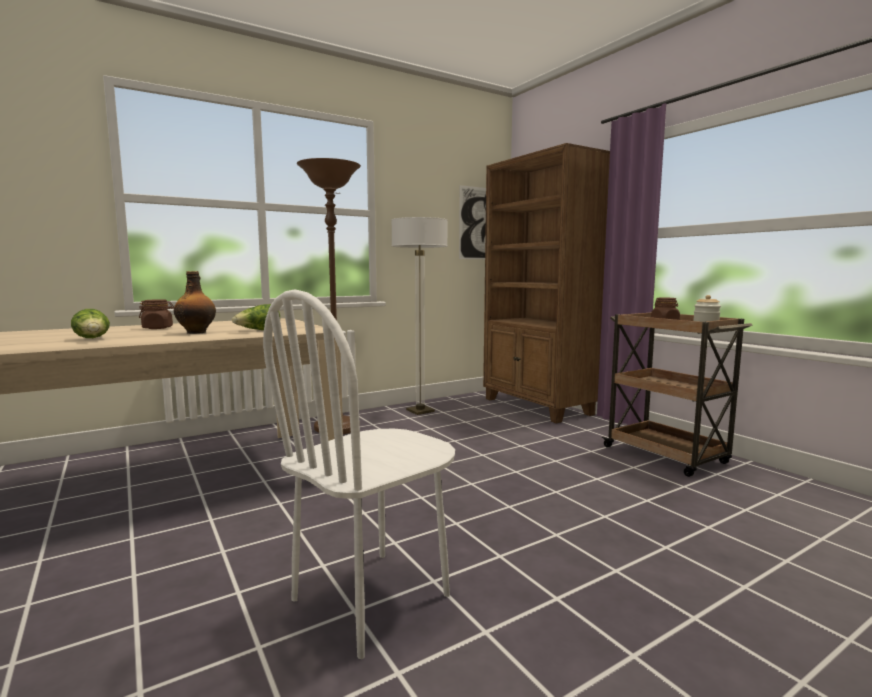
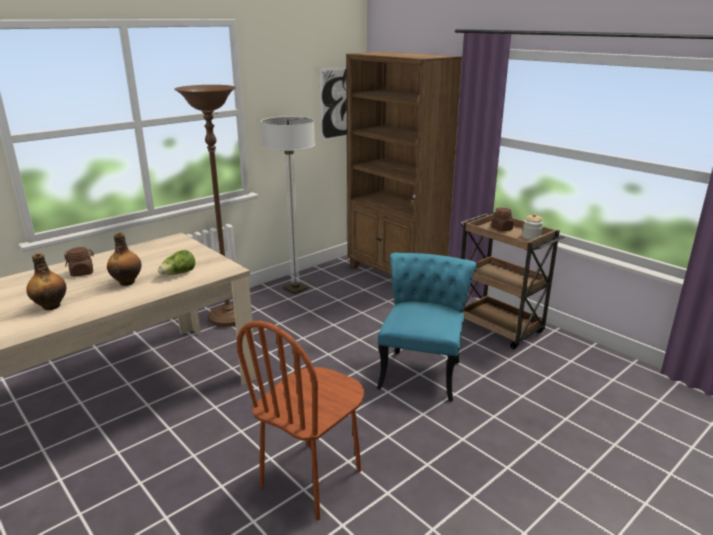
camera: 10 degrees left, 15 degrees up
(93, 339) = (51, 306): lettuce -> bottle
(372, 598) = (312, 479): white chair -> brown chair
(560, 487) = (422, 369): none -> turquoise chair

